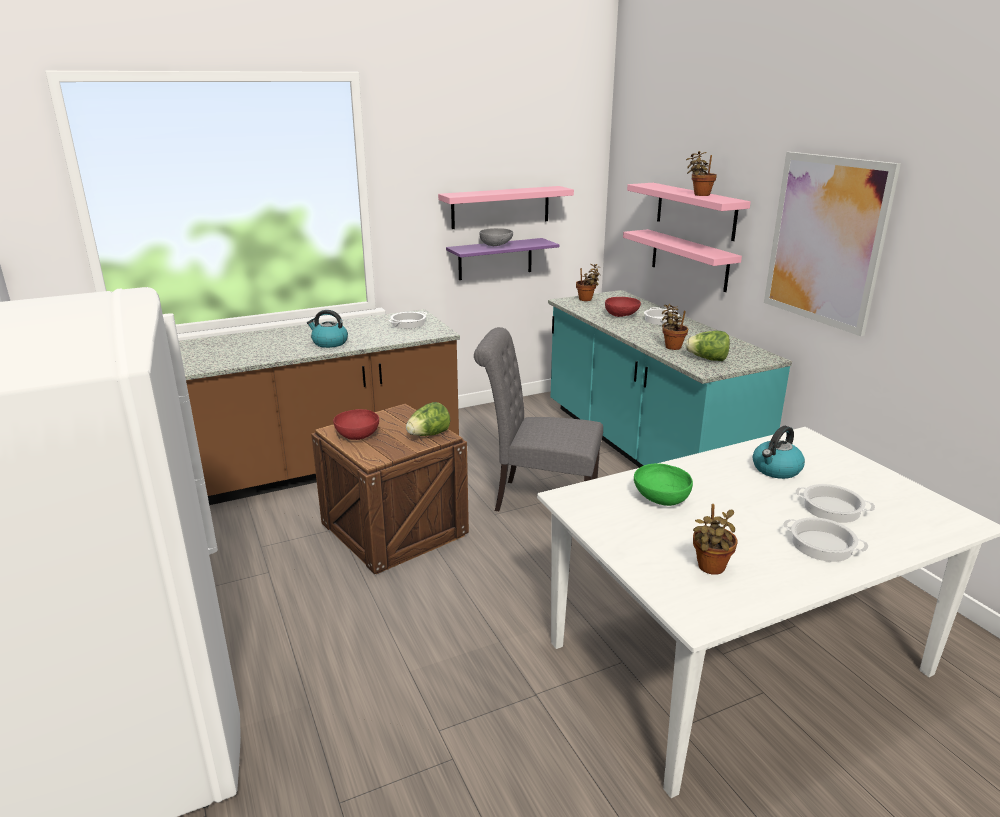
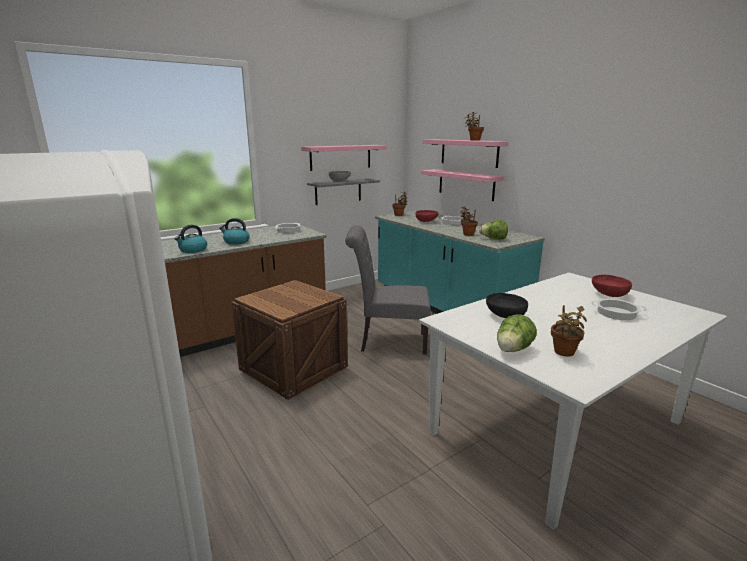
camera: 10 degrees left, 5 degrees down
(357, 435) = (267, 300): red bowl -> red bowl (609, 294)
(428, 435) = (319, 296): lettuce -> lettuce (513, 350)
(495, 259) = (338, 191): purple shelf -> grey shelf
(660, 498) = (505, 315): green bowl -> black bowl
(776, 470) = (567, 295): kettle -> kettle (193, 250)
(821, 545) = (625, 333): cooking pot -> none
(826, 241) = (563, 158): picture -> none

